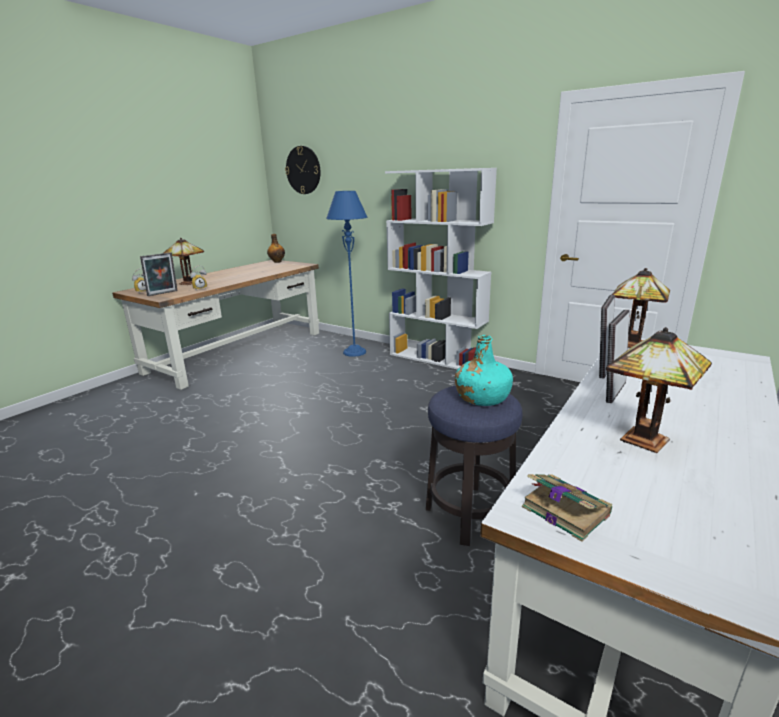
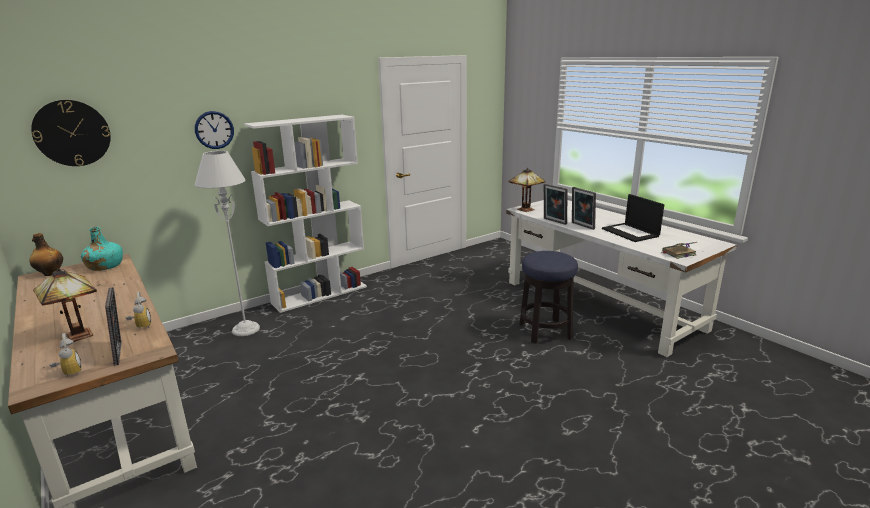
camera: 70 degrees left, 0 degrees up
(354, 352) = (246, 329): blue floor lamp -> grey floor lamp
(380, 175) = (214, 130): none -> wall clock
(482, 398) = (550, 256): turquoise bottle -> turquoise bottle (105, 266)
(645, 442) = (631, 232): table lamp -> laptop

